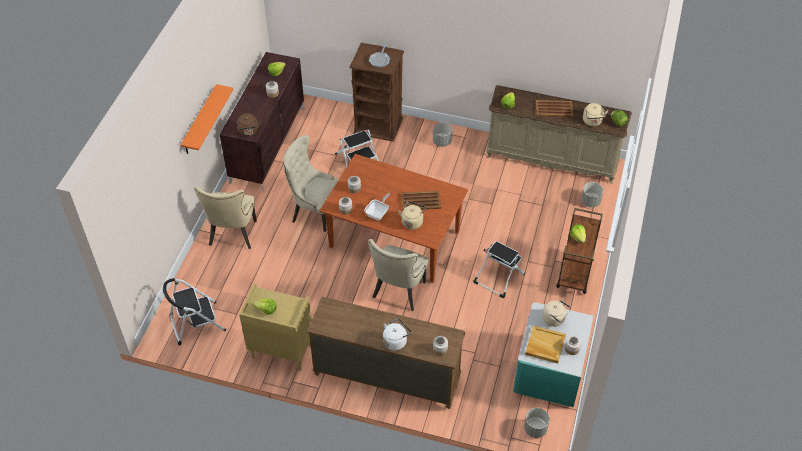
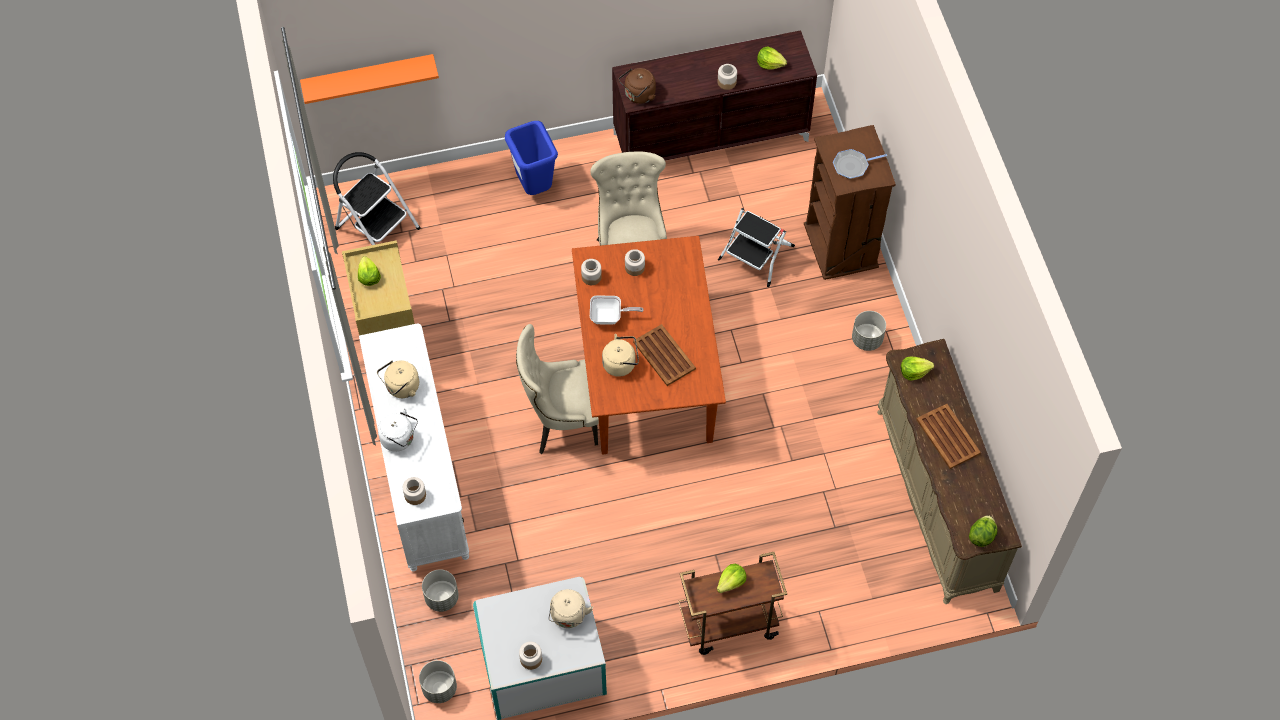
camera: 60 degrees right, 10 degrees up
(200, 121) = (574, 29): orange shelf -> orange shelf (368, 76)
(233, 234) = (534, 186): beige chair -> blue trash can
(386, 376) = (420, 474): brown dresser -> white dresser
(498, 276) = (664, 530): step ladder -> none
(544, 345) = (517, 623): beige tray -> none
(590, 201) = (886, 589): grey planter -> grey planter (441, 597)
(592, 122) = (958, 500): beige kettle -> beige kettle (401, 388)

